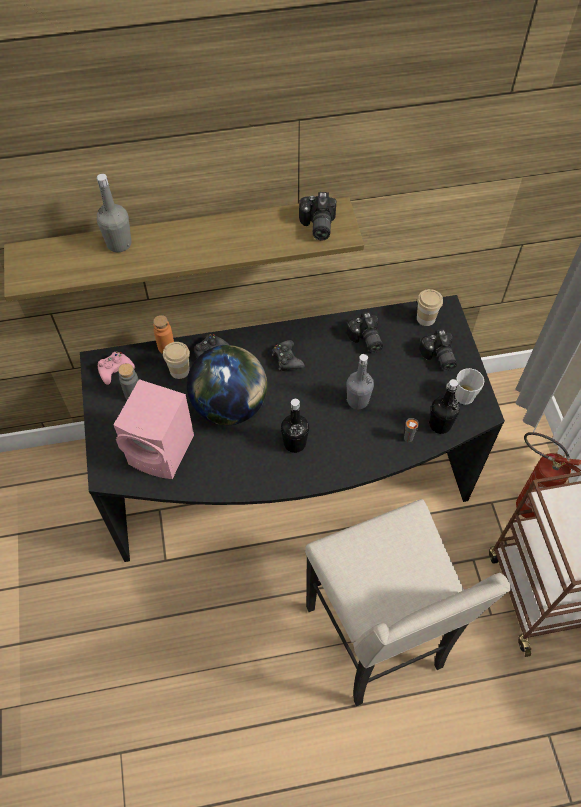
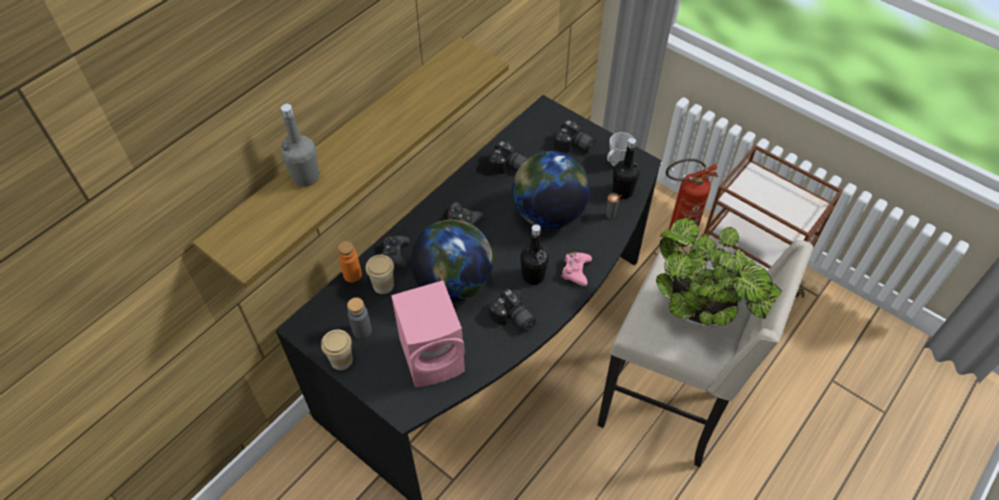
camera: 40 degrees left, 5 degrees down
(115, 370) = (324, 322): pink game controller -> pink game controller (576, 271)
(316, 226) = (458, 70): camera -> camera (513, 319)
(357, 400) = (548, 213): grey bottle -> globe
(400, 577) = (703, 313): none -> potted plant
(425, 318) = (538, 124): cup -> cup (341, 360)

